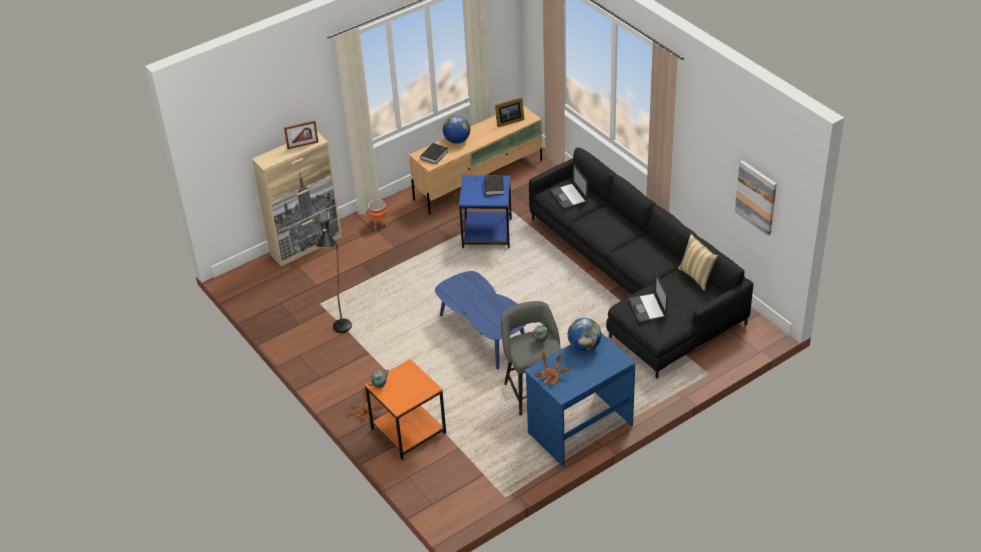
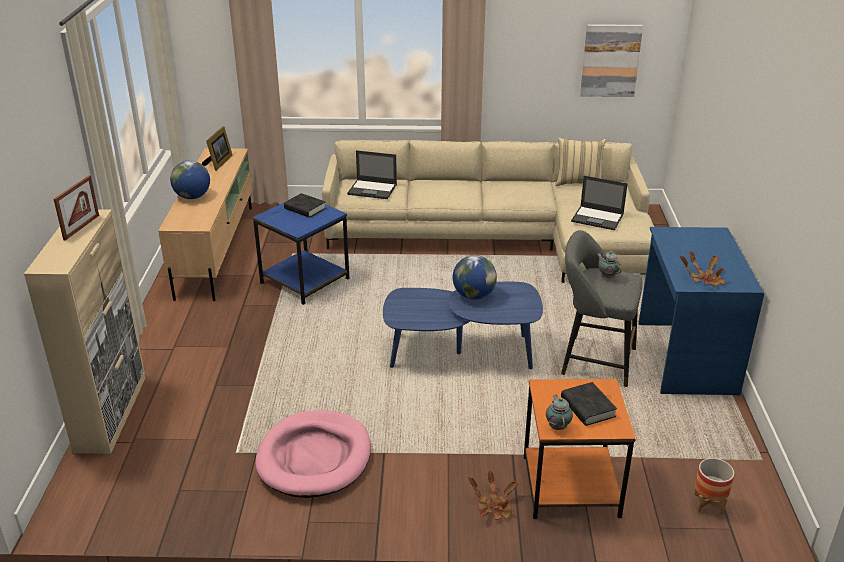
camera: 55 degrees left, 10 degrees down
(342, 331) = (314, 457): black floor lamp -> pink dog bed
(378, 224) = (170, 340): planter -> planter (708, 504)
(434, 155) = (190, 217): black book -> black book (587, 408)
(584, 346) = (671, 243): globe -> globe (473, 296)
(635, 282) = (499, 238): black sofa -> beige sofa

